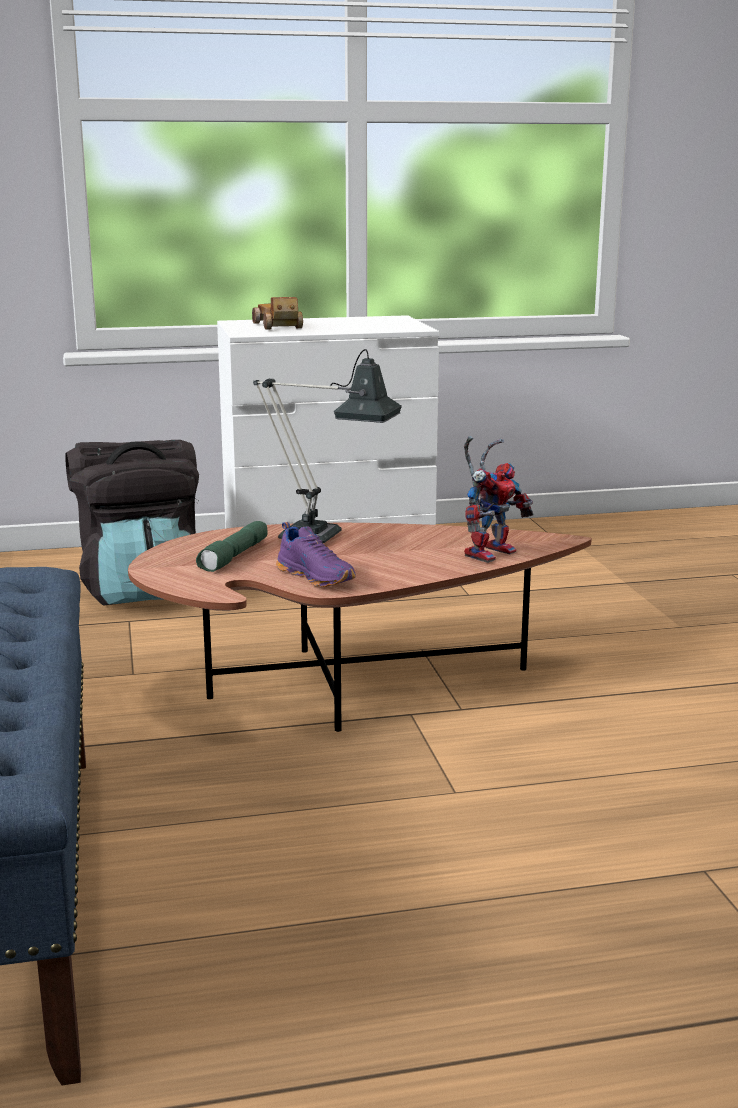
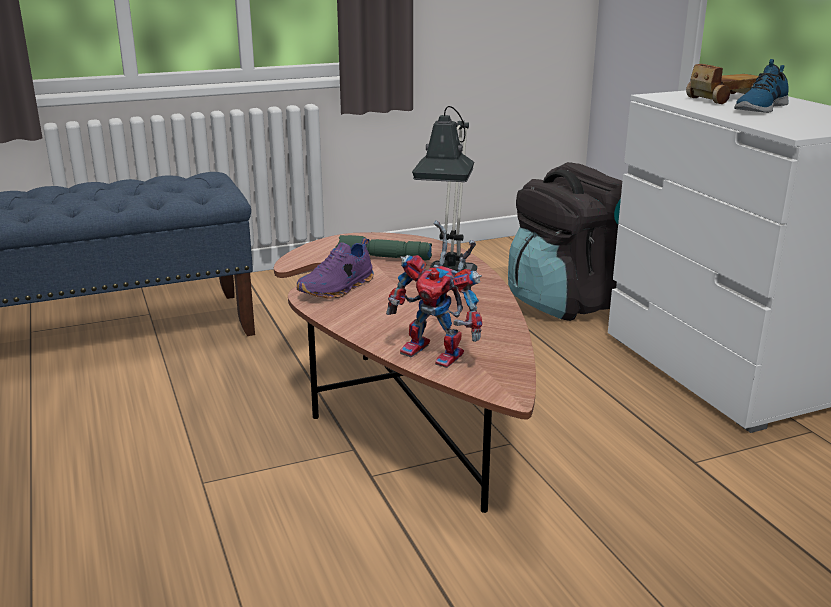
camera: 80 degrees right, 5 degrees up
(323, 325) = (759, 108): none -> shoe

